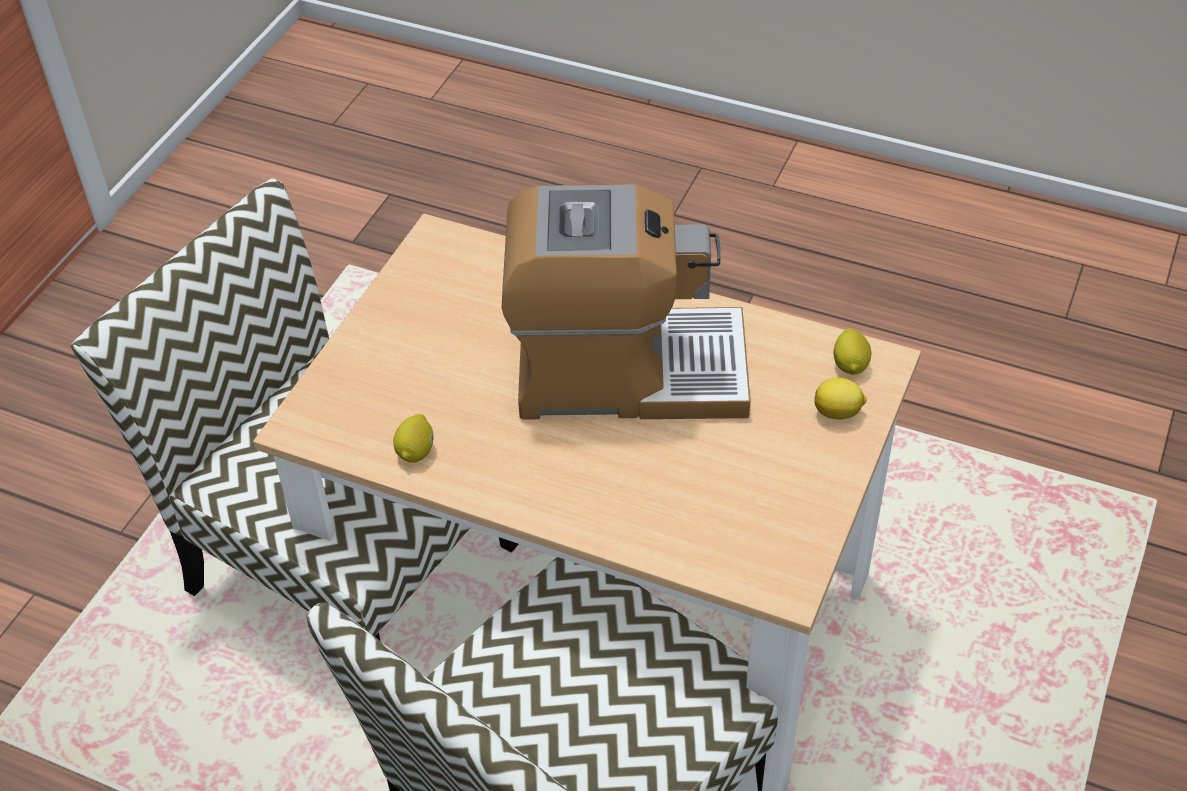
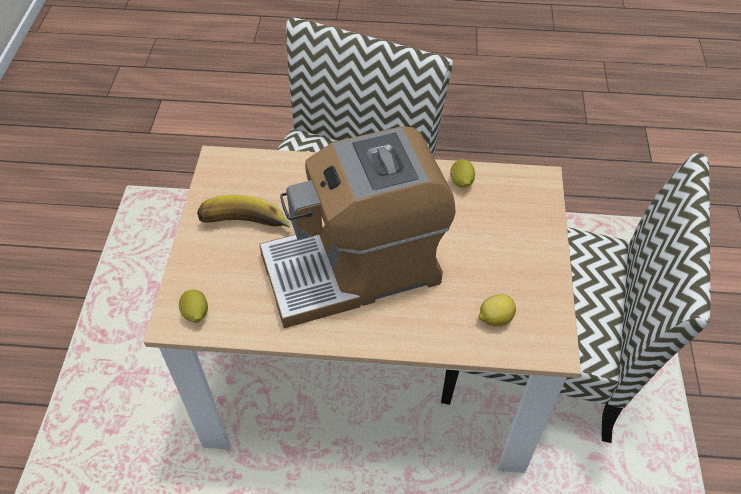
camera: 160 degrees right, 5 degrees up
(764, 460) = (245, 228): none -> banana
(838, 413) = (200, 273): lemon -> lemon (494, 318)

